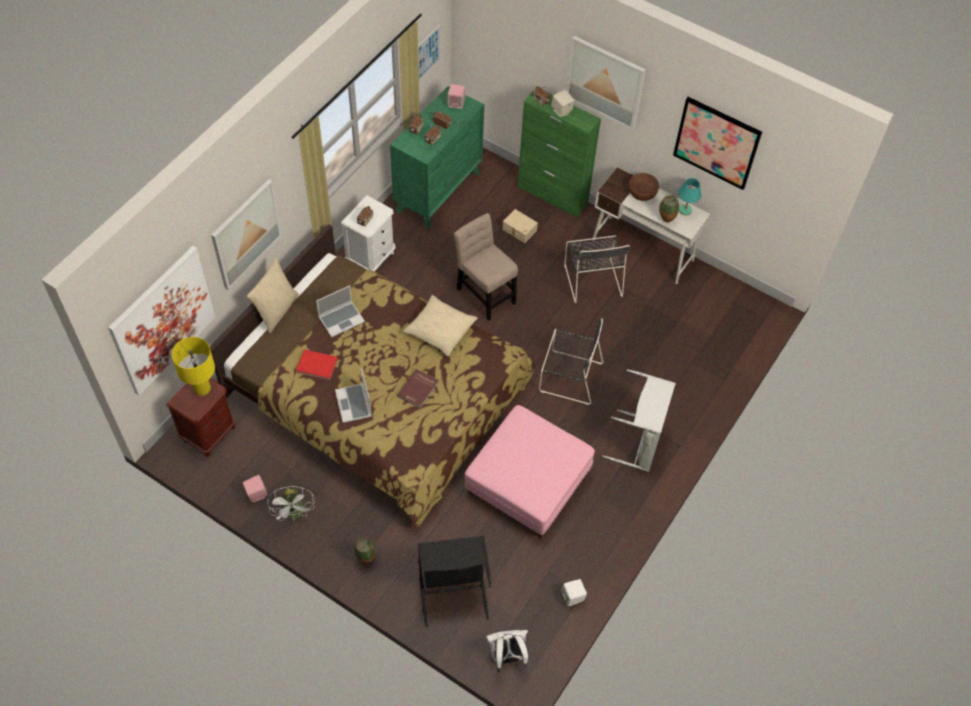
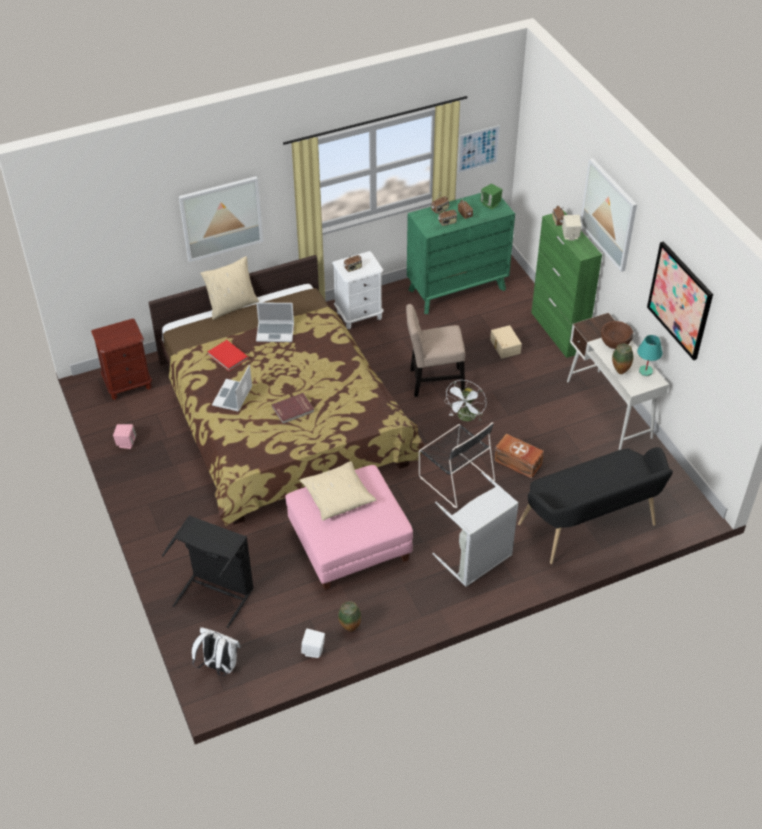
camera: 35 degrees right, 10 degrees down
(163, 320) = (110, 251): picture -> none
(202, 389) = (125, 332): yellow table lamp -> none
(295, 514) = (143, 471): white fan -> white fan (466, 418)
(366, 559) = (169, 532): vase -> vase (349, 628)
(440, 330) = (349, 374): beige pillow -> beige pillow (337, 496)
(456, 103) = (490, 204): pink speaker -> green speaker
(484, 293) = (433, 381): beige chair -> beige chair turned 90 degrees counterclockwise
(592, 279) = (541, 411): black chair -> none
(608, 337) = (518, 463): none -> brown storage box
(704, 366) = (591, 528): none -> black bench

